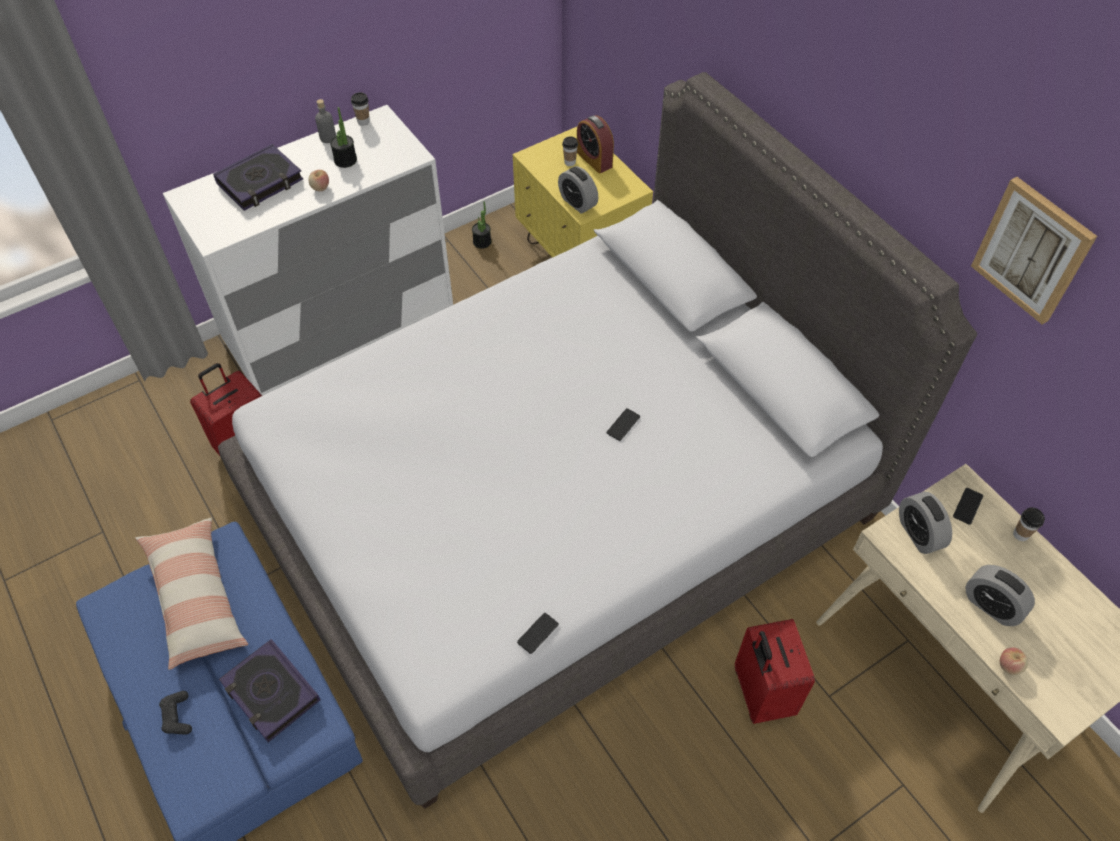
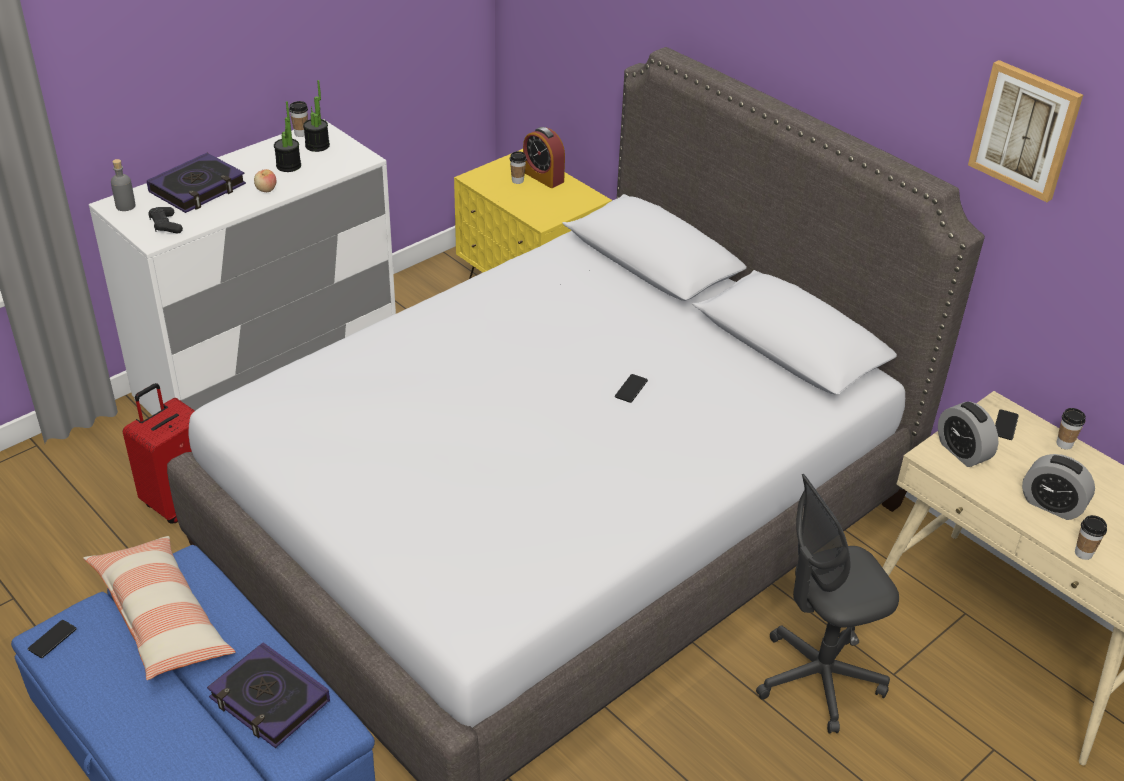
camera: 10 degrees left, 15 degrees down
(177, 716) = (159, 735): black game controller -> black game controller (166, 226)
(328, 138) = (265, 148): grey bottle -> grey bottle (125, 206)
(482, 242) = (418, 288): potted plant -> potted plant (317, 146)
(538, 633) = (581, 577): phone -> phone (52, 639)
(577, 203) = (534, 214): alarm clock -> none
(760, 693) = (818, 679): red suitcase -> grey office chair
(1009, 665) = (1083, 553): apple -> cup

